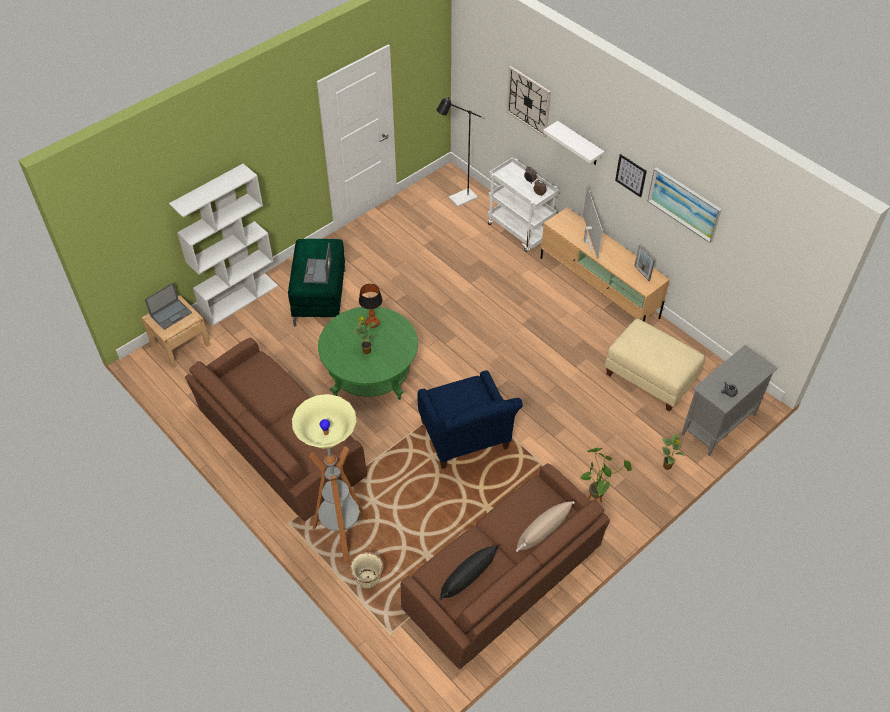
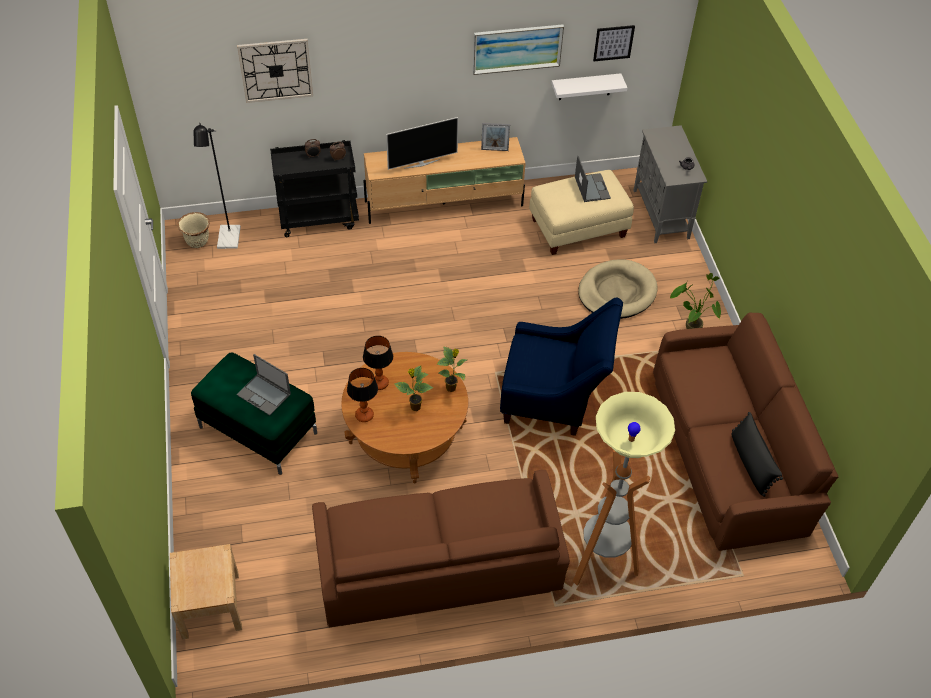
camera: 60 degrees left, 0 degrees up
(171, 314) = (195, 575): laptop -> laptop (592, 187)
(239, 299) = (190, 510): white bookcase -> none
(340, 329) = (364, 415): none -> table lamp
(368, 579) = (668, 564): beige planter -> beige planter (197, 241)
(370, 372) = (406, 435): green coffee table -> brown coffee table
(520, 231) = (319, 218): white cart -> black cart
(542, 532) = (731, 380): beige pillow -> none
(579, 144) = (364, 73): white shelf -> white shelf (585, 86)
(587, 241) = (421, 163): television -> television turned 135 degrees clockwise
(604, 432) = (616, 292): none -> beige dog bed
(631, 175) = (442, 62): picture -> picture (613, 43)
(667, 467) = (682, 271): potted plant -> potted plant (451, 388)

